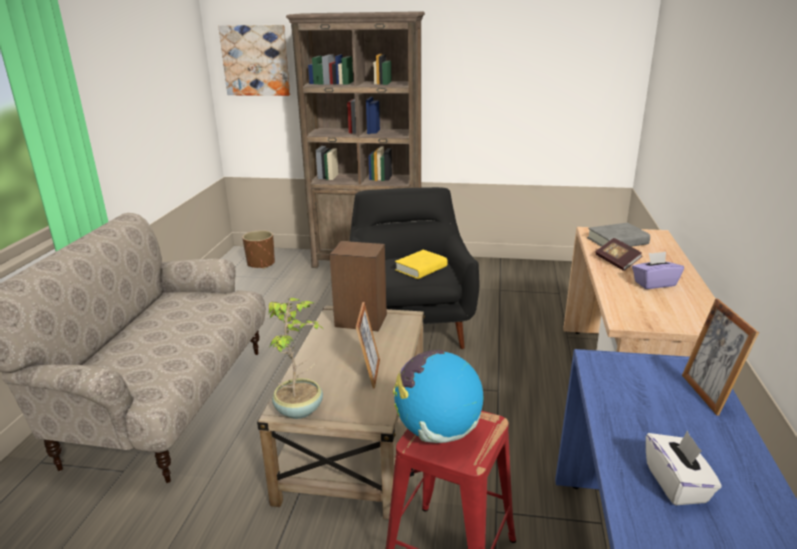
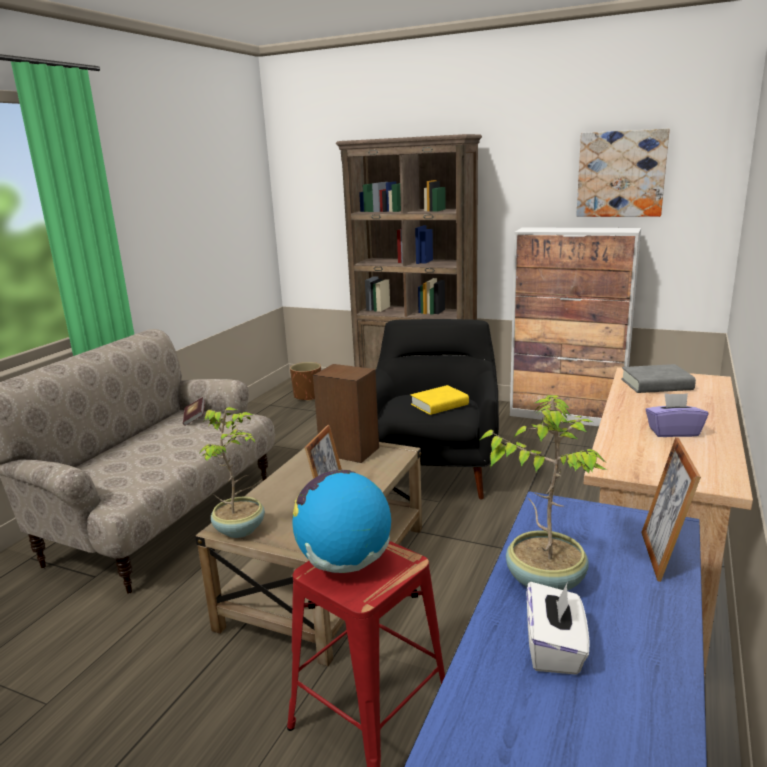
camera: 15 degrees right, 5 degrees down
(256, 60) = (315, 189): picture -> picture (621, 174)
(504, 265) = (567, 416): none -> cabinet
(617, 262) = (641, 406): book -> book (195, 418)
(635, 427) = (545, 580): none -> potted plant

